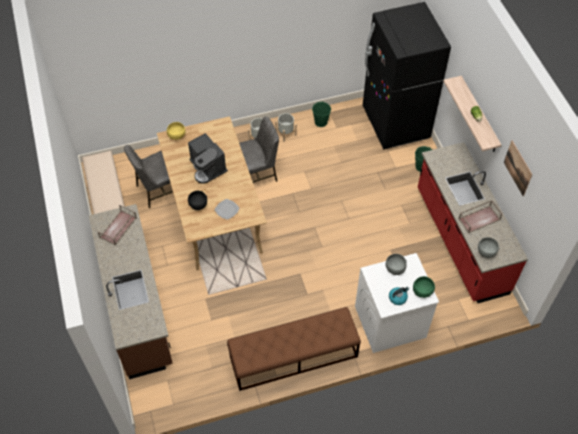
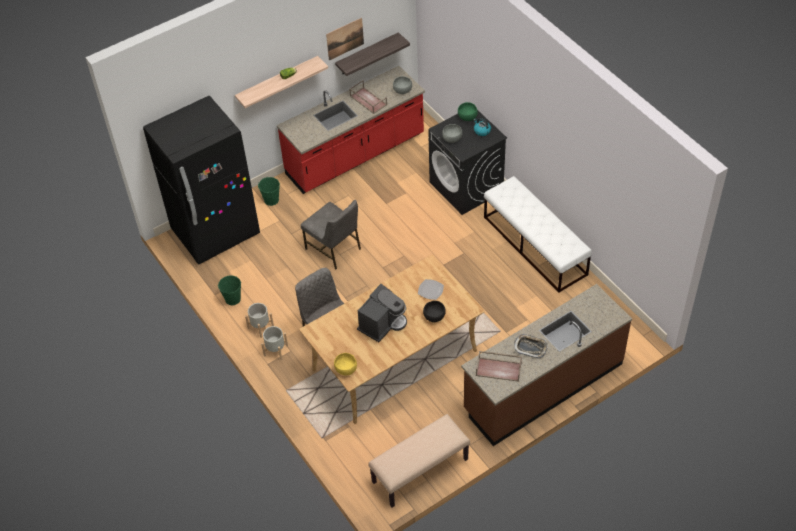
camera: 105 degrees left, 5 degrees down
(127, 257) = (530, 347): none -> tray
(159, 189) = (385, 424): grey chair -> grey chair (334, 249)
(293, 357) = (535, 246): brown bench -> white bench
(389, 322) = (466, 187): white washing machine -> black washing machine
(521, 209) = (367, 54): none -> shelf

